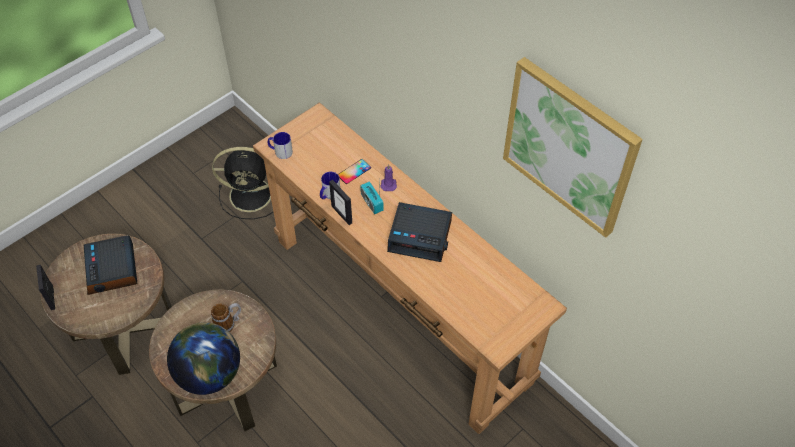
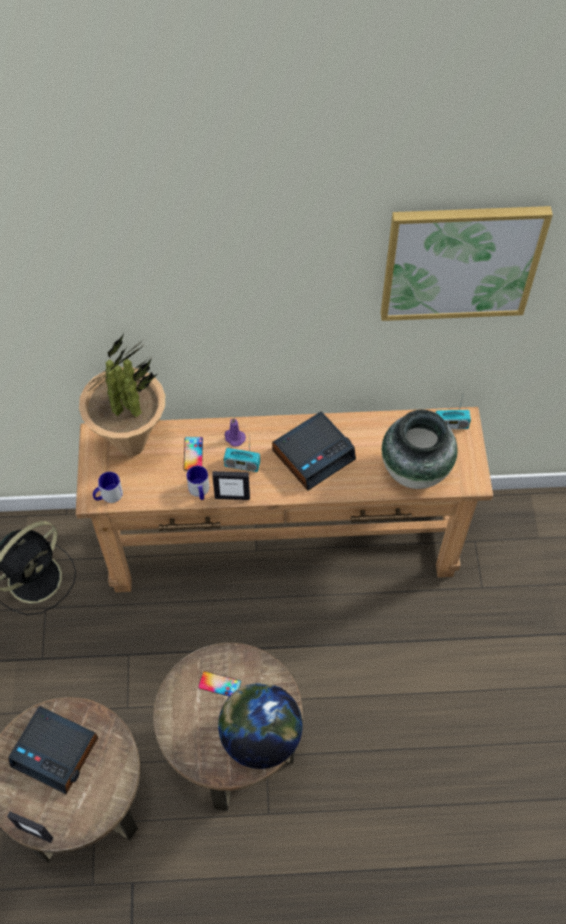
camera: 50 degrees left, 5 degrees up
(228, 323) = (219, 684): mug -> phone
(329, 137) = (132, 444): none -> potted plant
(468, 304) = (414, 471): none -> vase
(531, 301) = (451, 425): none -> radio

